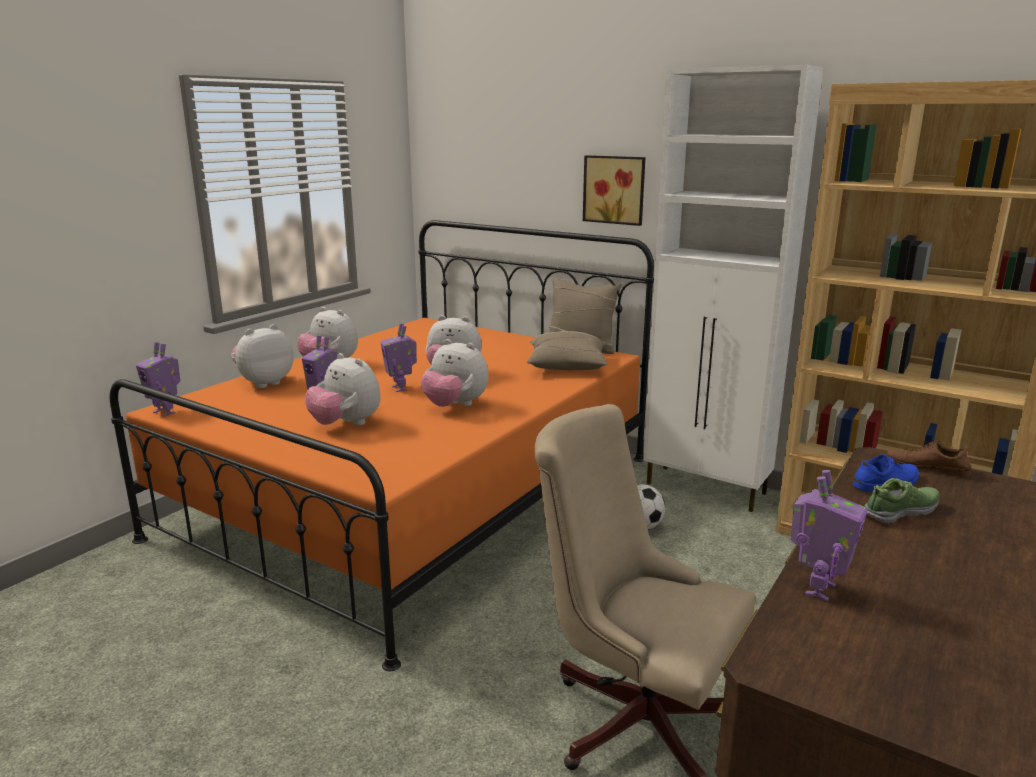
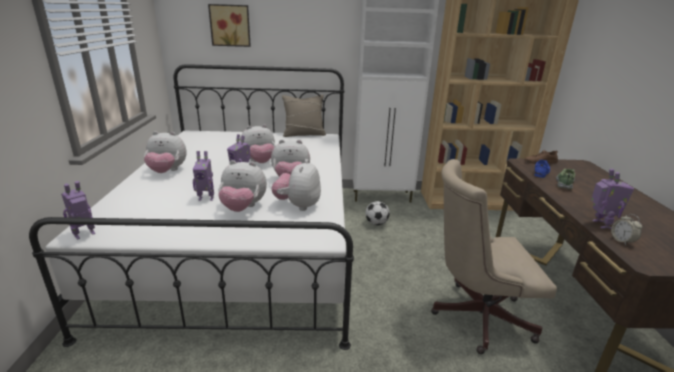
camera: 35 degrees left, 5 degrees up
(165, 412) = (85, 235): toy robot -> toy robot turned 135 degrees clockwise
(264, 383) = (137, 194): plush toy -> plush toy (298, 205)
(415, 495) = (244, 243): orange bed -> white bed
(567, 366) = (314, 146): beige pillow -> none
(615, 189) = (316, 40): picture -> picture (230, 25)
(803, 623) = (622, 241): none -> alarm clock

